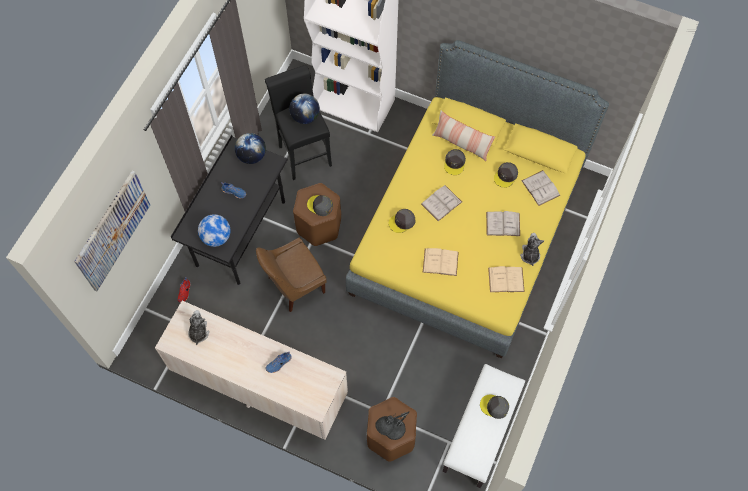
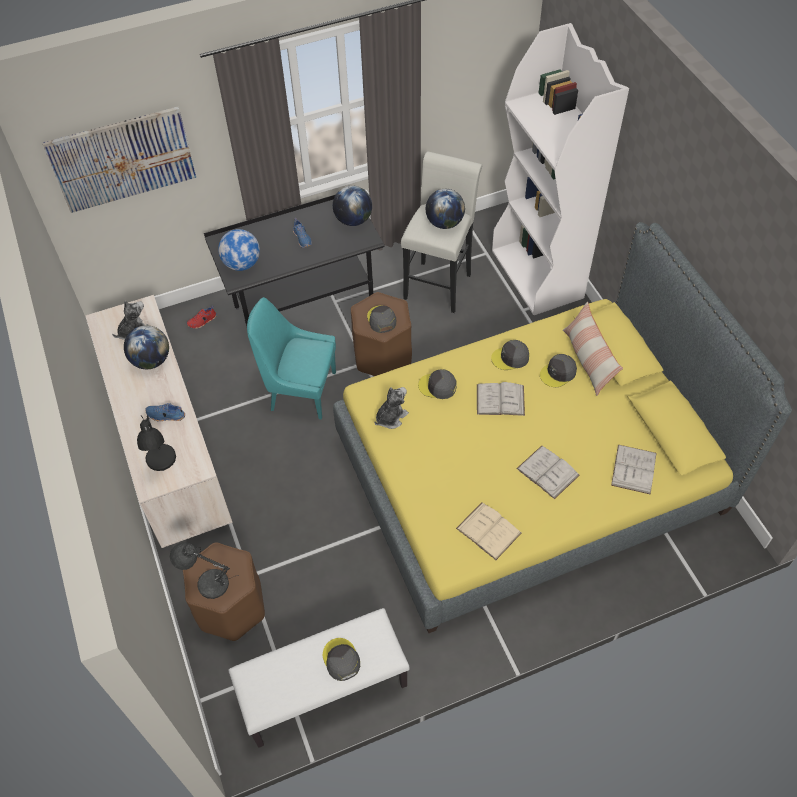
camera: 45 degrees right, 10 degrees down
(231, 340) = (151, 360): none -> globe
(294, 286) = (300, 390): brown chair -> turquoise chair
(303, 152) = (439, 283): black stool -> white stool
(307, 390) = (161, 462): none -> black table lamp
(440, 262) = (435, 455): beige book -> none
(506, 176) = (604, 427): grey cap -> grey cap (510, 358)
(530, 255) = (545, 527): plush toy -> plush toy (390, 417)

